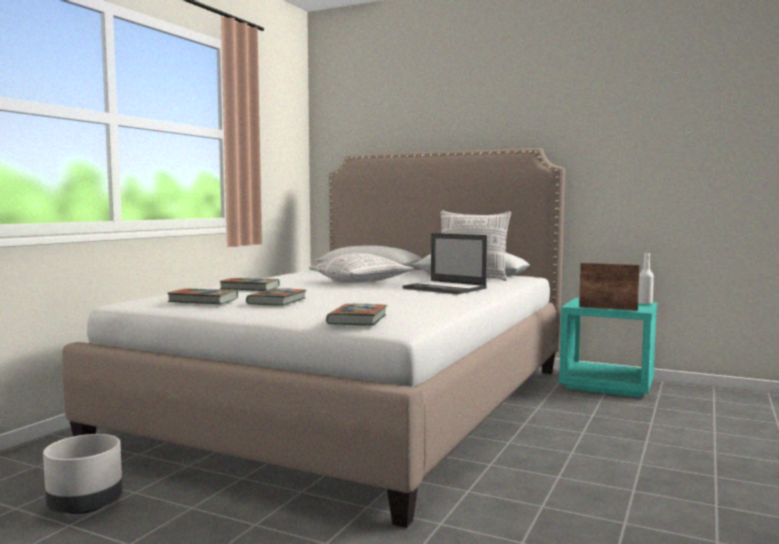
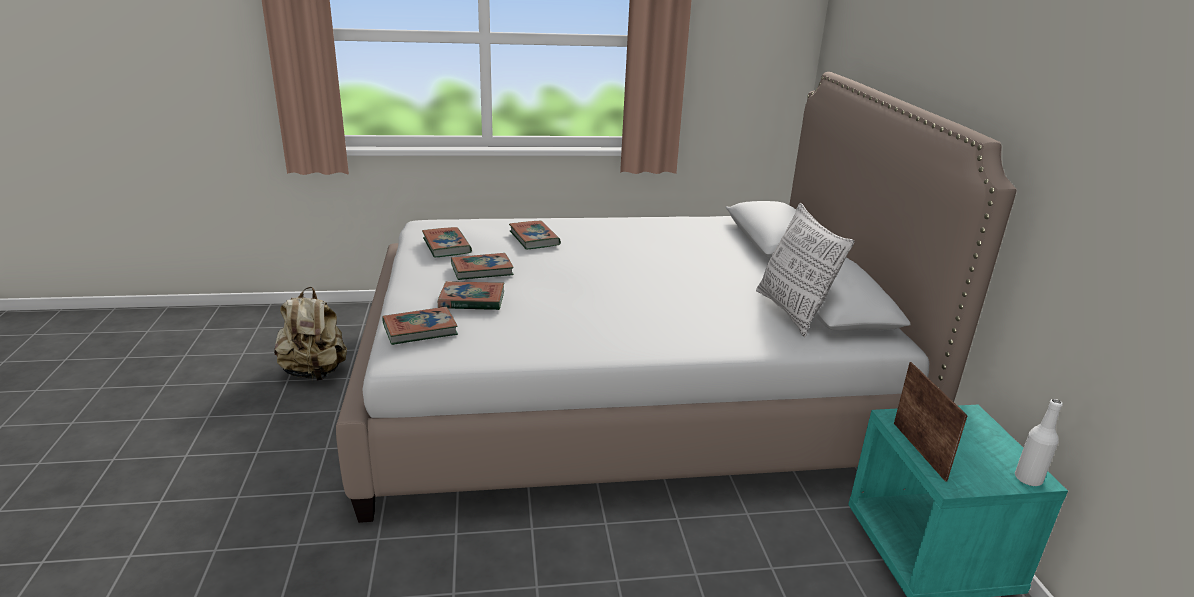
camera: 55 degrees right, 20 degrees up
(85, 506) = (315, 372): grey planter -> beige backpack
(329, 308) = (472, 300): none -> book
(360, 282) = (661, 265): pillow -> none
(445, 288) = (679, 318): laptop -> none

